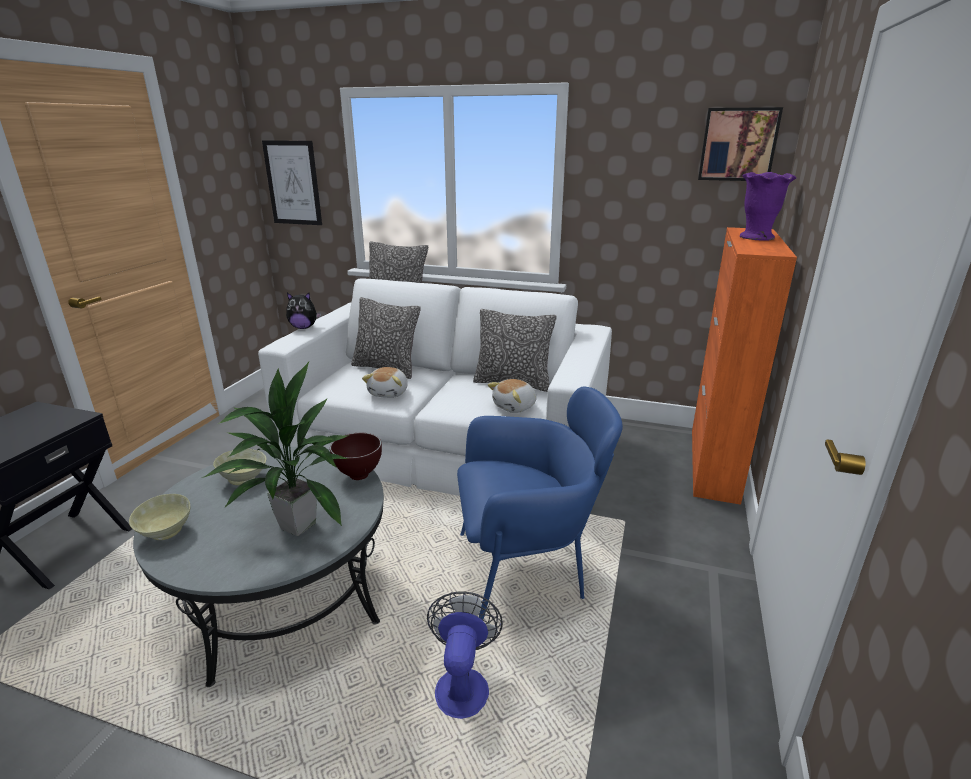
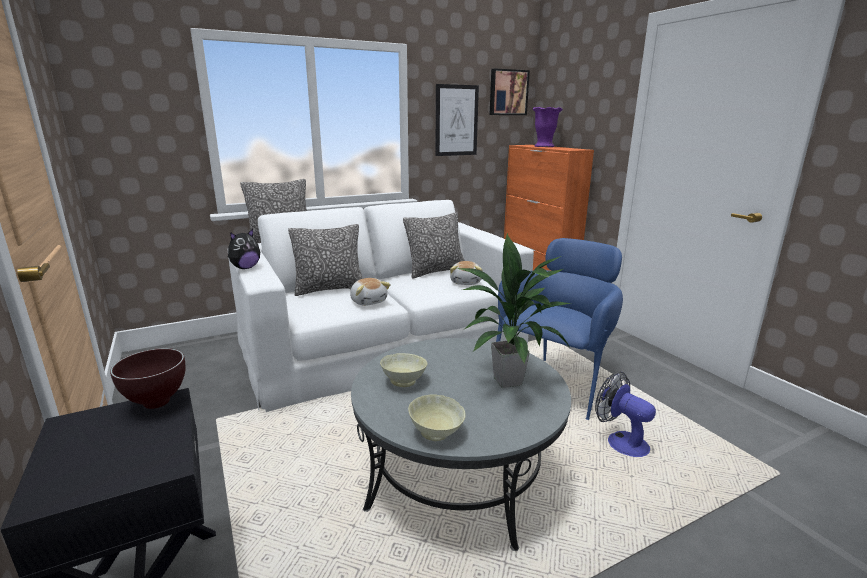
camera: 45 degrees left, 5 degrees down
(293, 183) = (126, 128): picture -> picture (456, 120)
(360, 475) = (473, 344): brown bowl -> brown bowl (158, 402)

